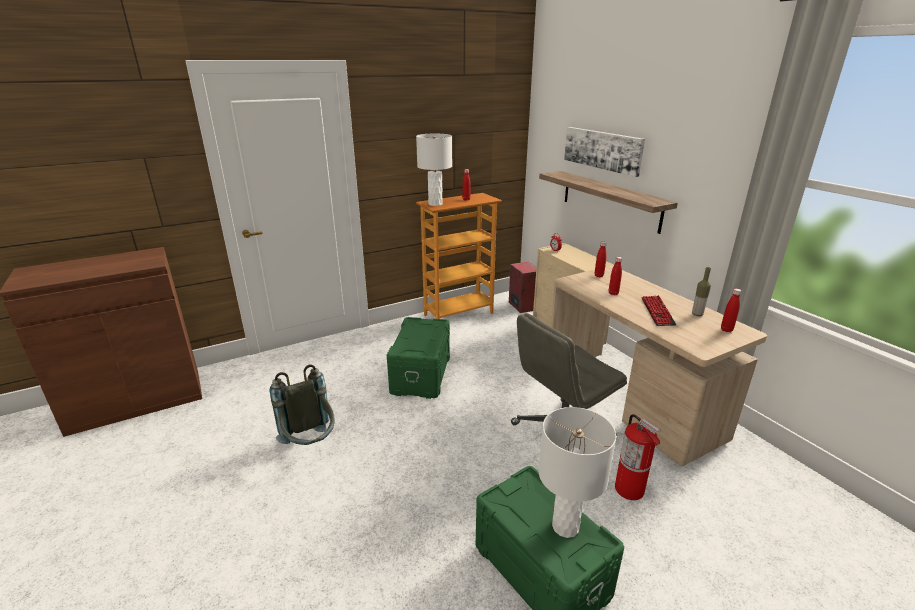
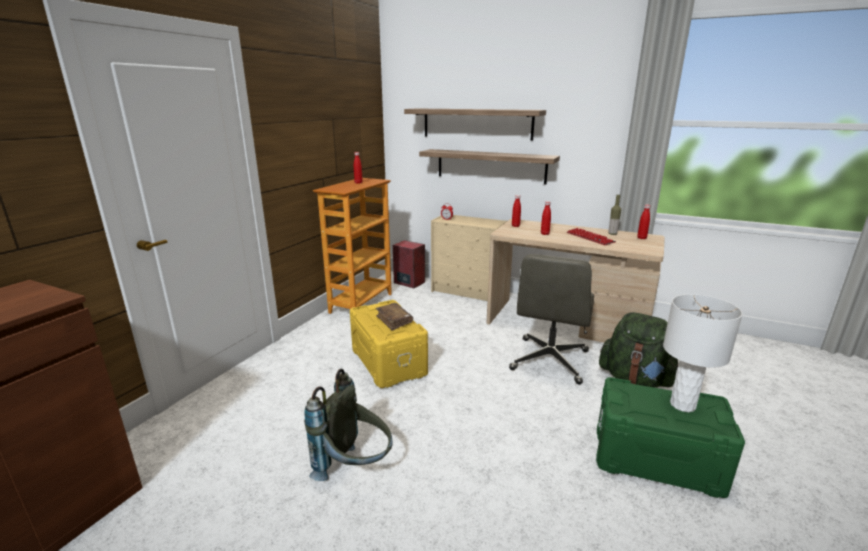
camera: 35 degrees left, 5 degrees down
(422, 374) = (389, 361): green storage box -> yellow storage box
(425, 339) = (394, 320): none -> brown book
(435, 204) = (337, 189): white table lamp -> none
(602, 150) = (476, 123): picture -> shelf
(629, 489) = (635, 379): fire extinguisher -> green backpack

